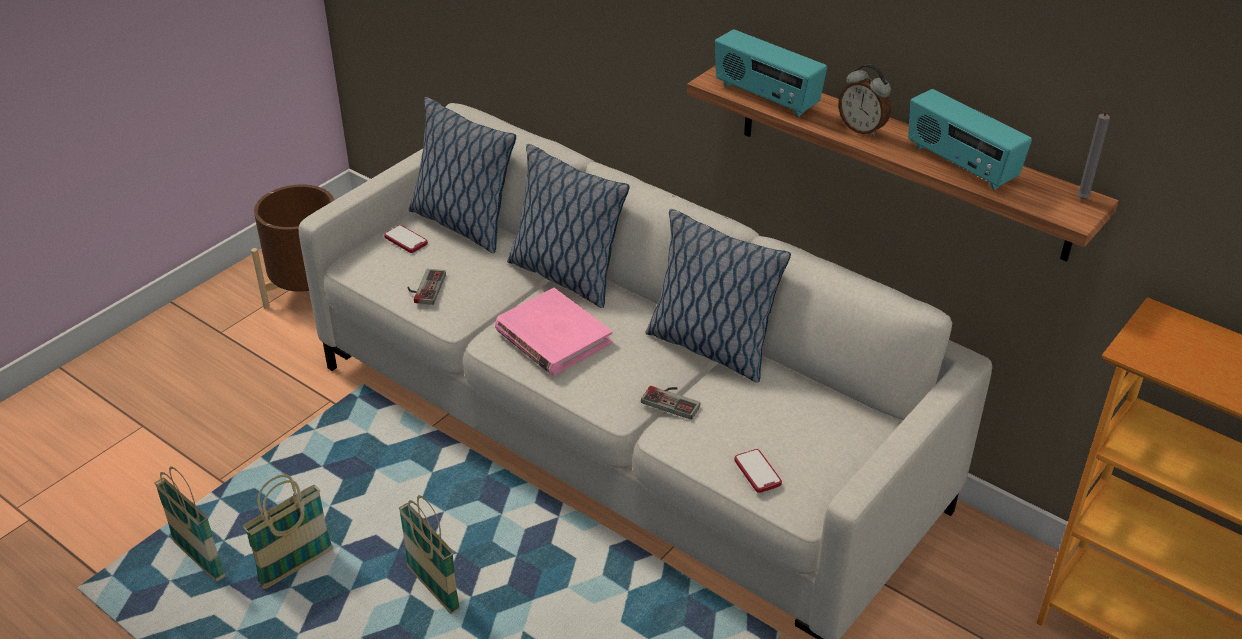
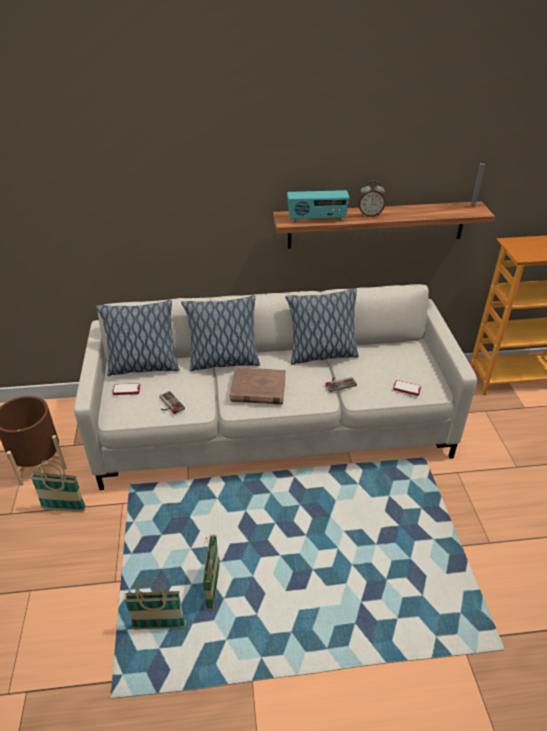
camera: 45 degrees left, 0 degrees up
(433, 589) = (286, 545): basket -> basket (64, 508)
(552, 337) = (258, 389): pink book -> brown book
(960, 165) = (421, 212): radio -> none

